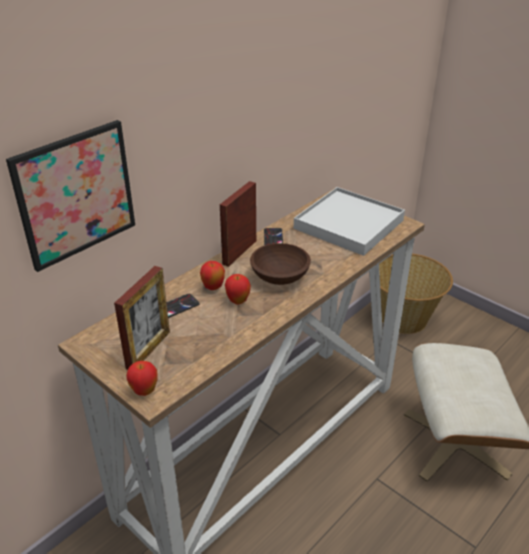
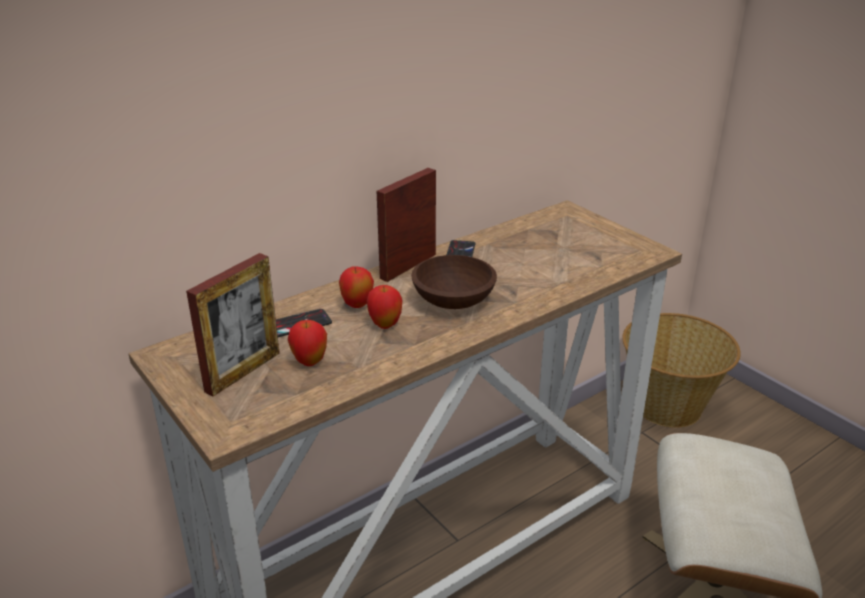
camera: 10 degrees right, 5 degrees down
(75, 194) = (165, 147): picture -> none
(144, 391) = (218, 422): apple -> apple (309, 362)
(348, 224) = (571, 245): white tray -> none

